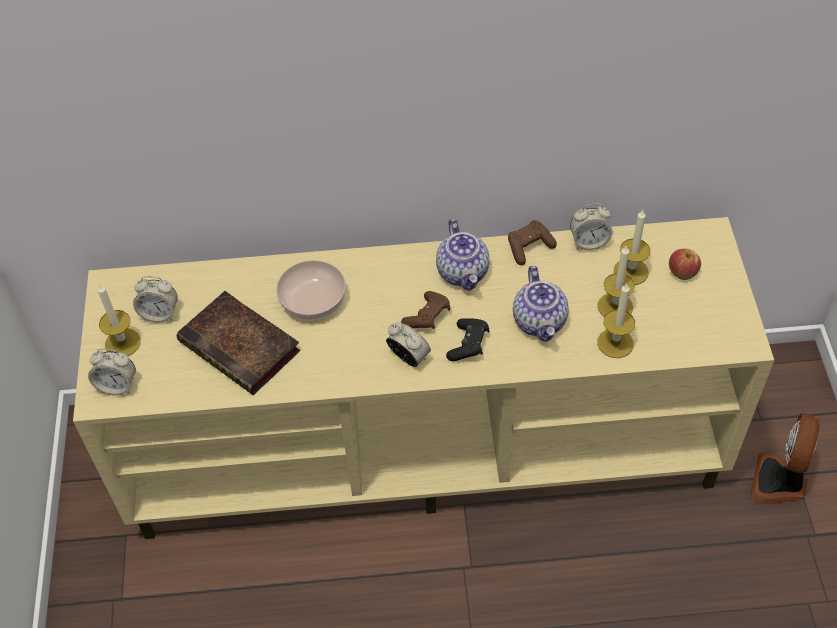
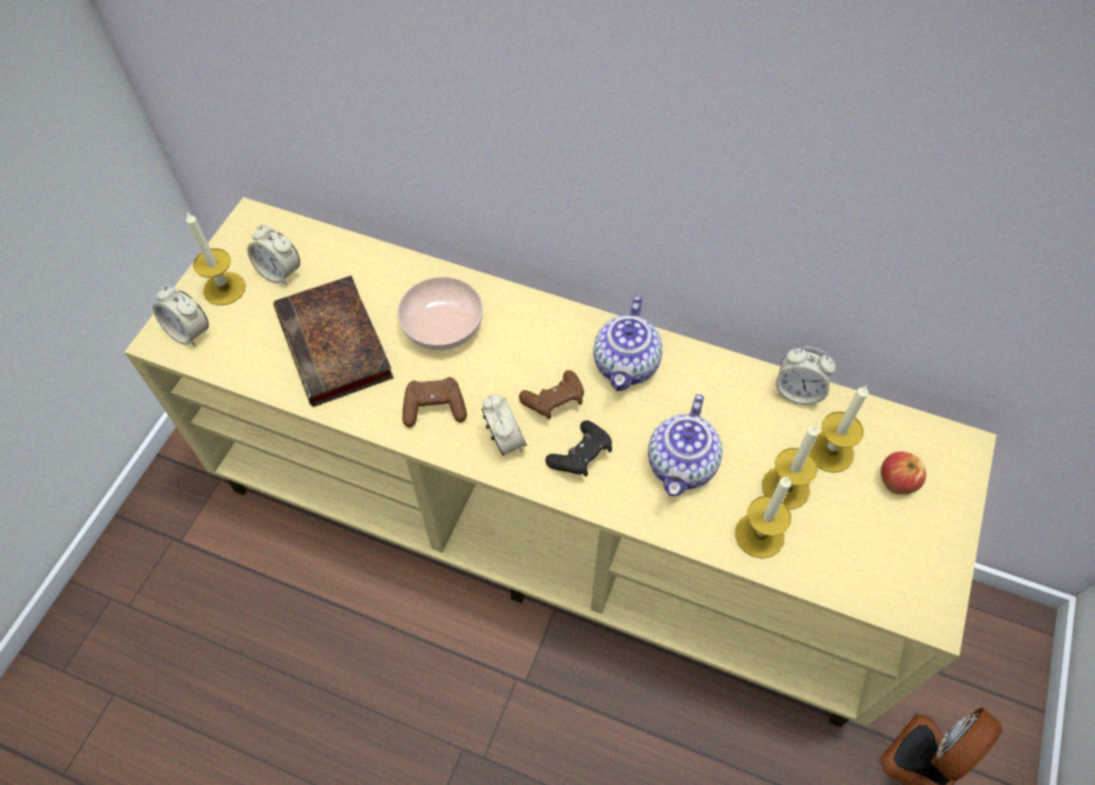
camera: 25 degrees right, 5 degrees up
(529, 247) = (721, 368): brown game controller -> brown game controller (434, 408)

